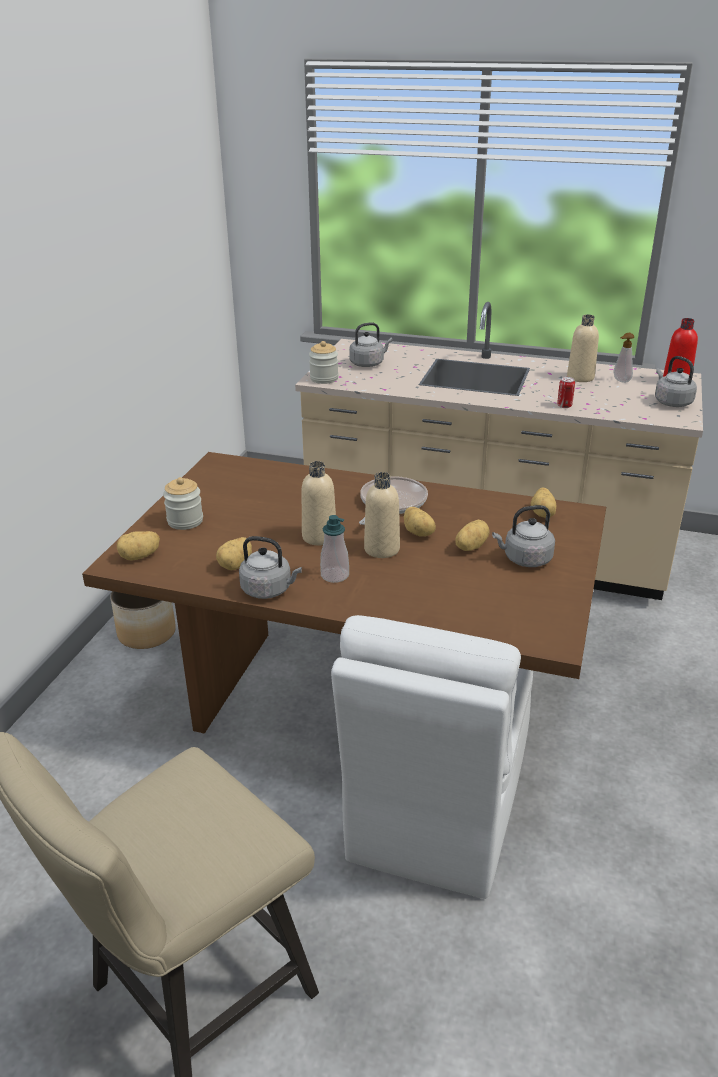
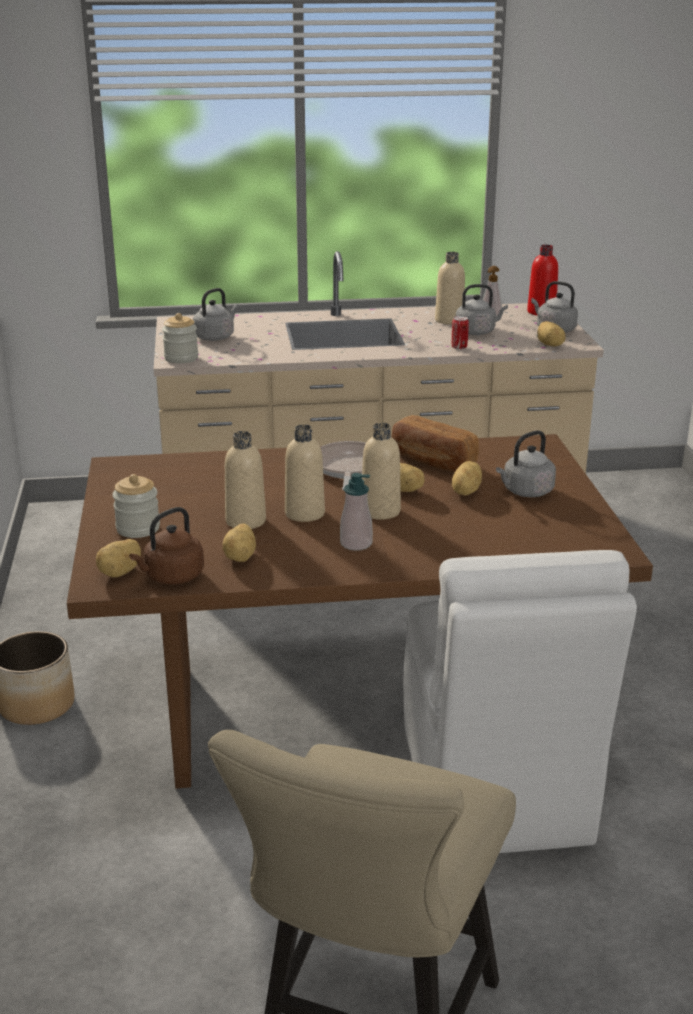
camera: 25 degrees left, 5 degrees down
(171, 570) = (171, 577): none -> brown kettle
(268, 533) = (245, 521): none -> beige bottle
(269, 590) = (300, 571): grey kettle -> grey kettle (477, 332)
(468, 510) = (432, 460): none -> bread
(543, 513) = (505, 450): potato -> potato (550, 345)

